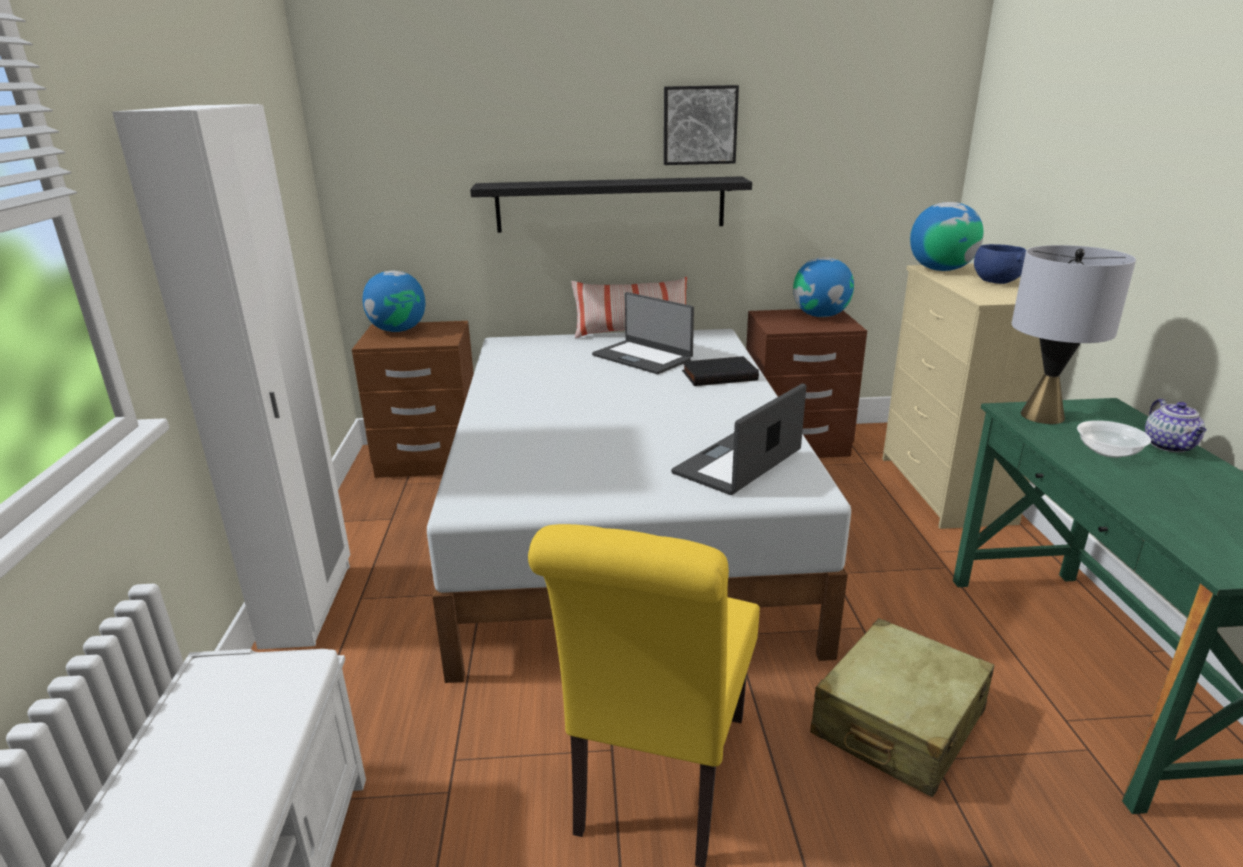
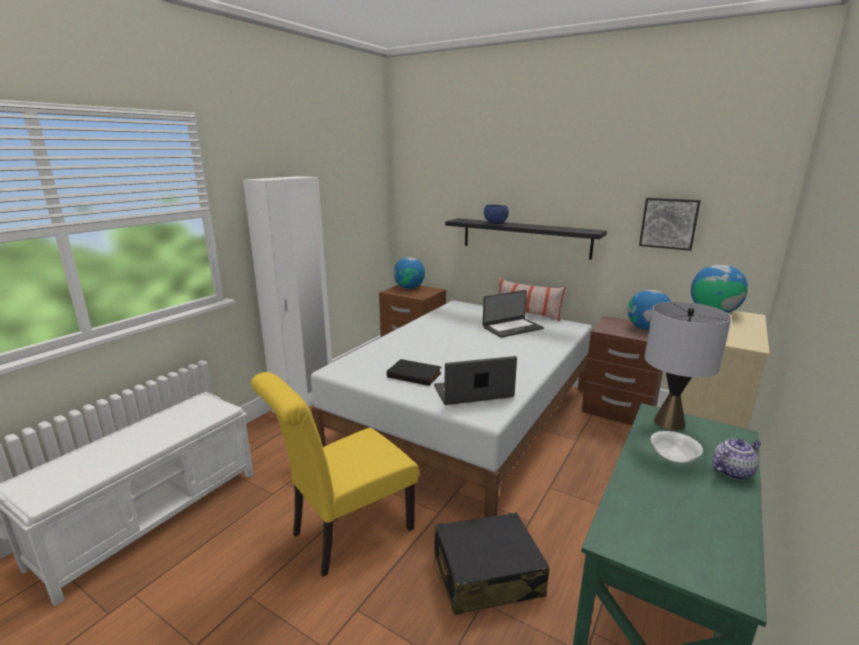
camera: 35 degrees right, 5 degrees down
(642, 357) = (512, 328): laptop -> laptop turned 105 degrees counterclockwise
(699, 125) = (581, 197): picture -> picture (669, 223)
(719, 375) = (538, 347): black book -> black book (415, 374)
(897, 723) = (486, 575): beige suitcase -> black suitcase
(995, 282) = (737, 327): blue bowl -> blue bowl (495, 223)
(1170, 446) = (732, 471): teapot -> teapot turned 150 degrees counterclockwise

